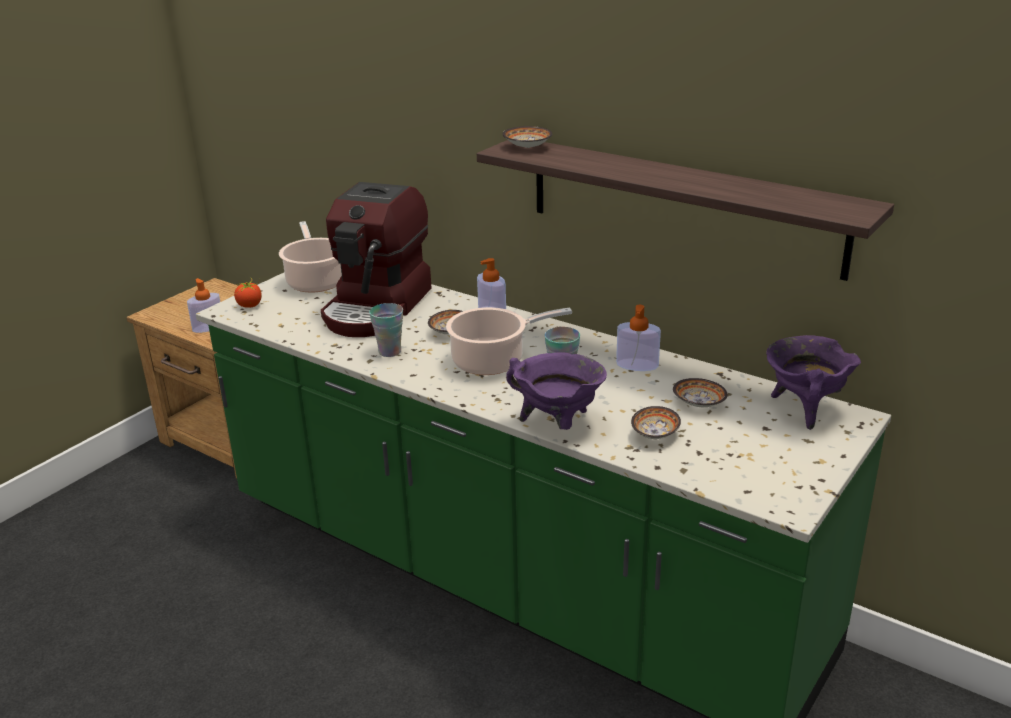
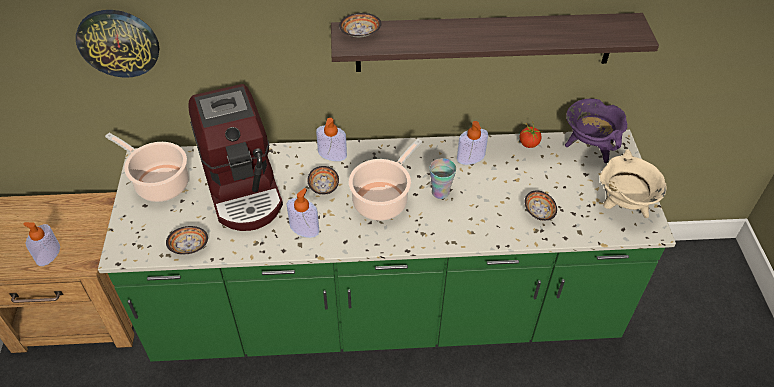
camera: 40 degrees left, 20 degrees up
(249, 305) = (136, 236): tomato -> tomato (528, 144)
(333, 122) = (118, 43): none -> wall clock
(390, 352) = (304, 228): cup -> soap dispenser
(558, 424) = (480, 235): purple cooking pot -> none
(698, 404) = (535, 173): bowl -> bowl (189, 247)
(776, 473) = (623, 206): none -> beige cooking pot

